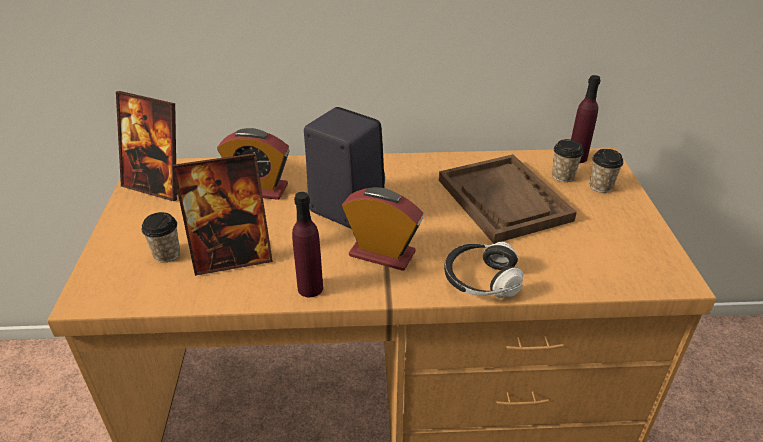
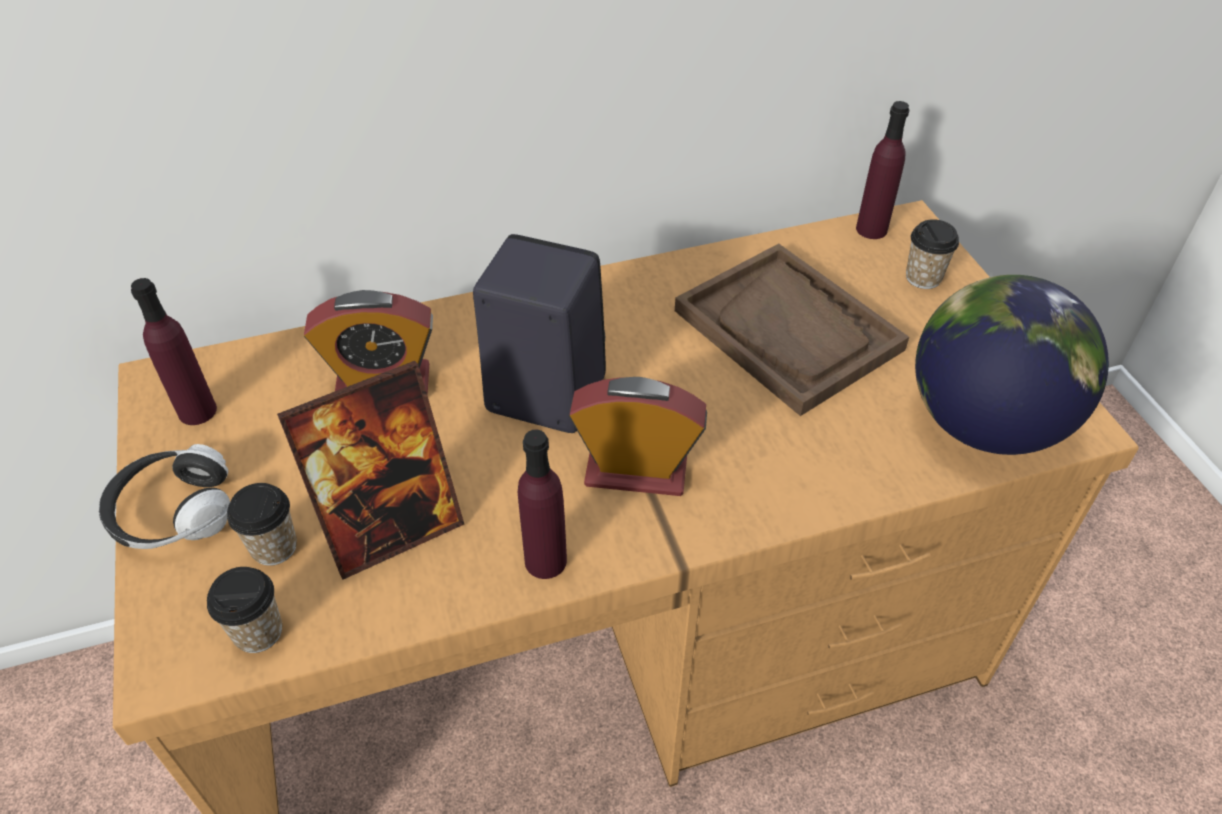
camera: 15 degrees left, 10 degrees up
(157, 186) = (197, 411): picture frame -> purple bottle
(480, 280) = (804, 488): headphones -> headphones (173, 513)
(563, 176) = (862, 268): cup -> cup (258, 632)
(612, 267) = (984, 423): none -> globe

